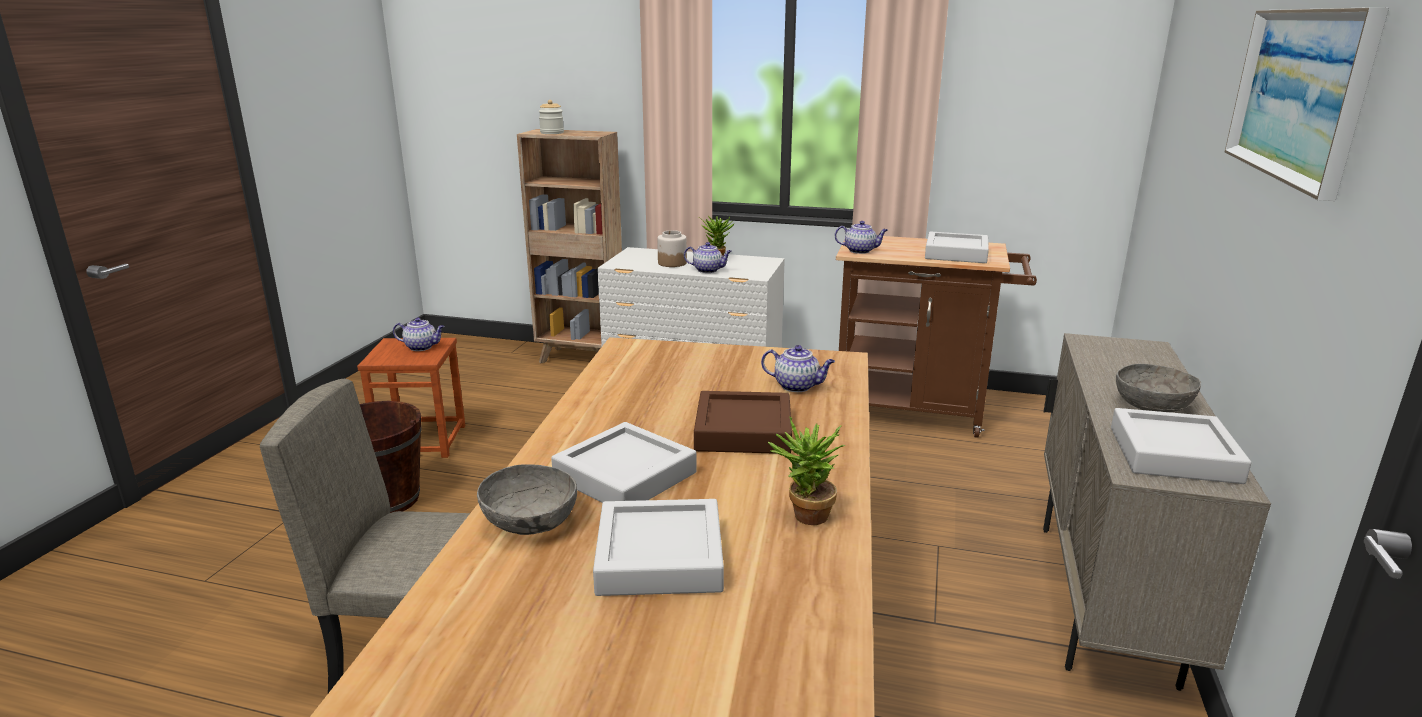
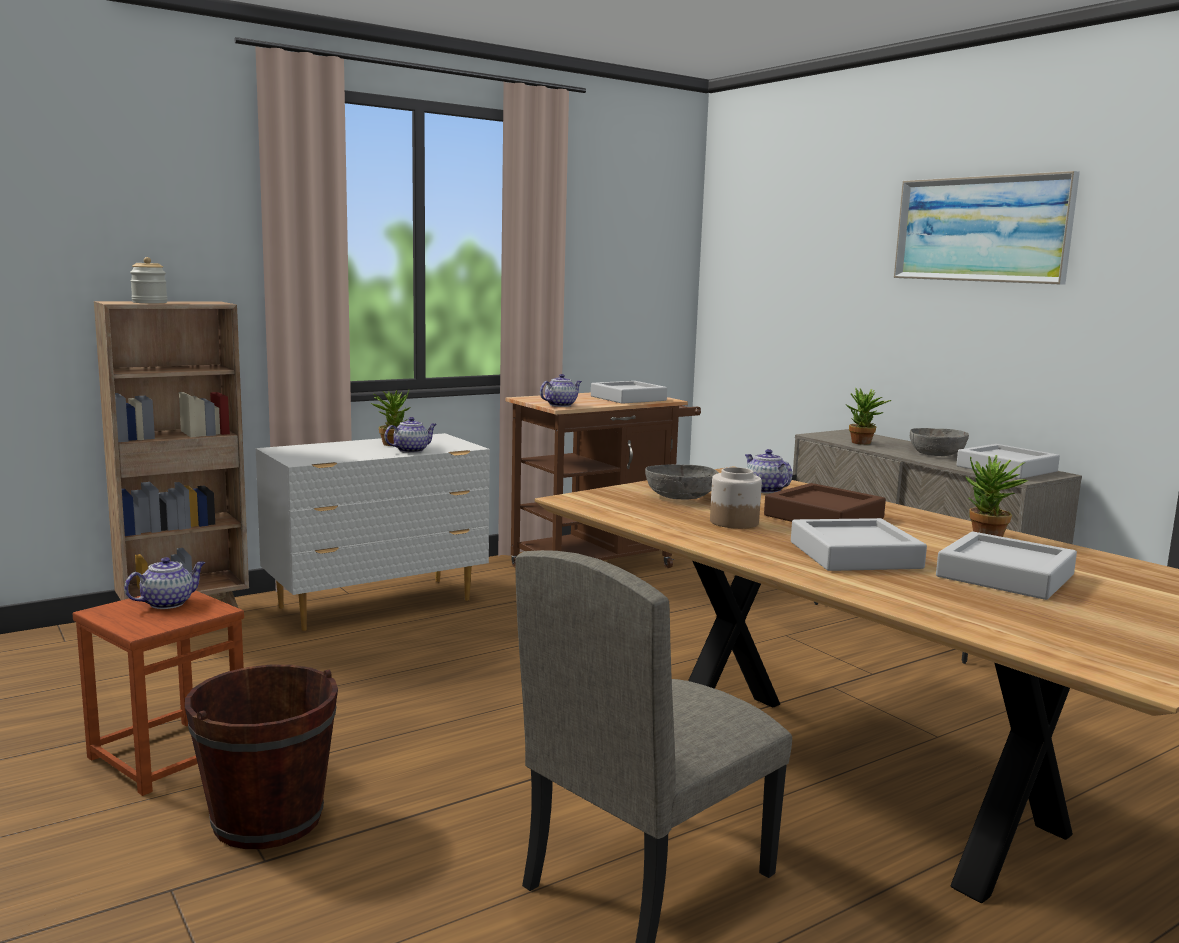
camera: 50 degrees left, 10 degrees down
(530, 522) = (901, 591): grey bowl -> grey bowl (681, 497)
(672, 263) = (355, 451): jar -> jar (733, 522)
(797, 386) = (764, 490): teapot -> teapot turned 90 degrees counterclockwise
(1105, 365) = (863, 443): none -> potted plant

